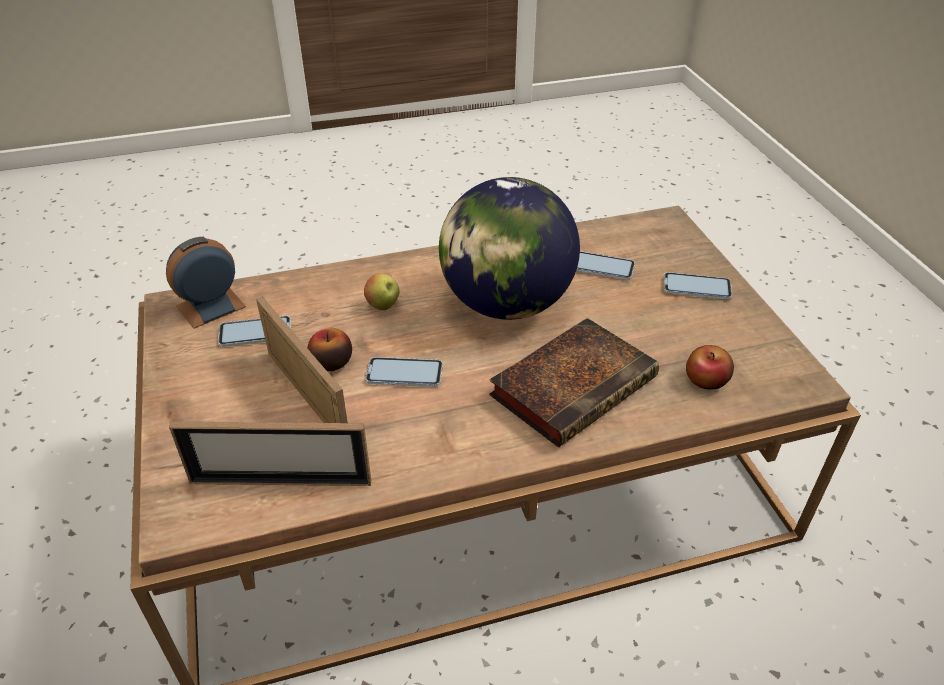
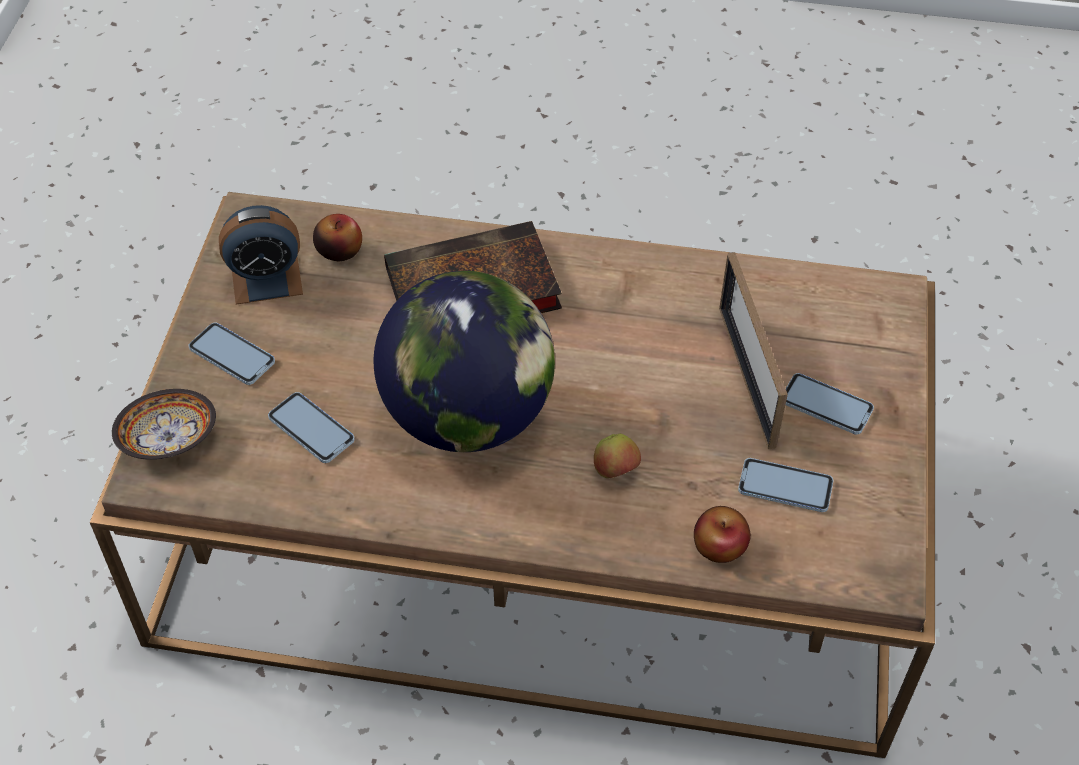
camera: 155 degrees left, 10 degrees up
(211, 306) = (835, 555): alarm clock -> alarm clock (266, 280)
(280, 482) = (794, 298): picture frame -> none
(331, 362) = (707, 410): apple -> apple (719, 546)
(404, 373) = (633, 367): phone -> phone (826, 405)
(679, 237) = (167, 439): none -> bowl

